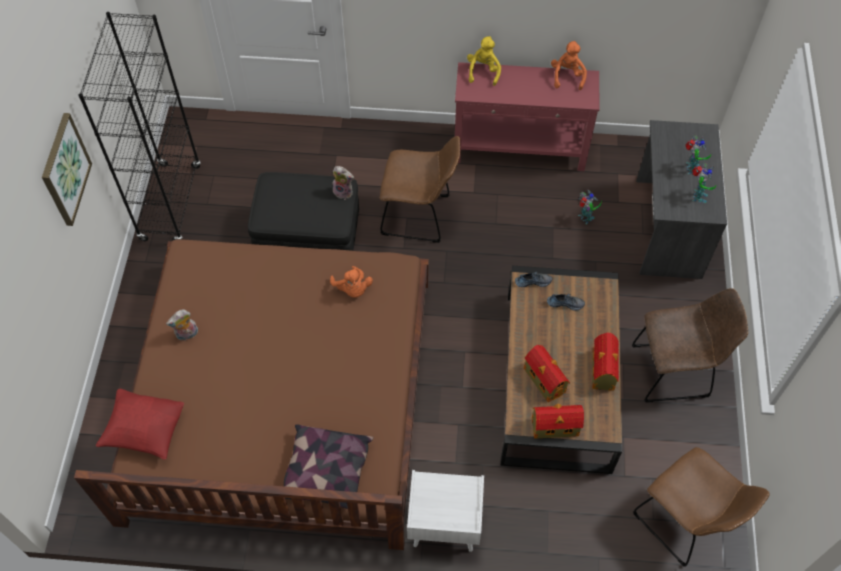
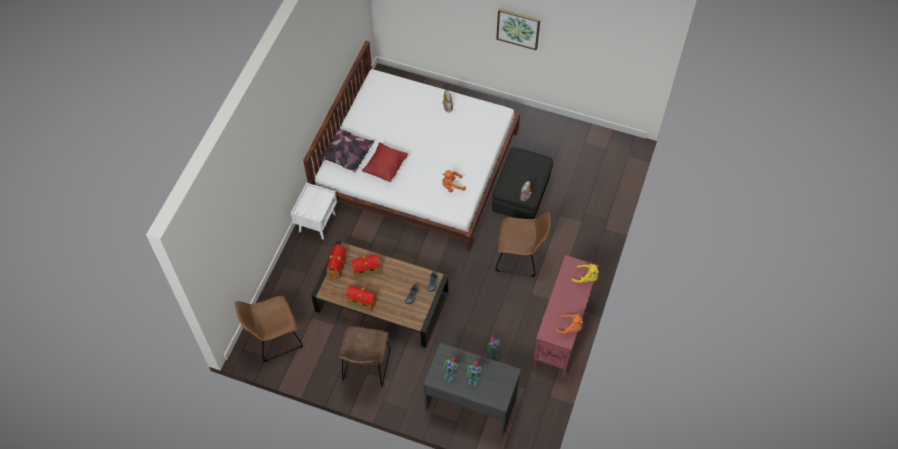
camera: 105 degrees right, 0 degrees up
(145, 430) = (397, 84): red pillow -> red pillow (385, 167)
(171, 203) = (564, 130): black bookcase -> none
(281, 396) = (417, 164): brown bed -> white bed
(419, 216) = (520, 258): brown chair -> brown chair turned 105 degrees counterclockwise

